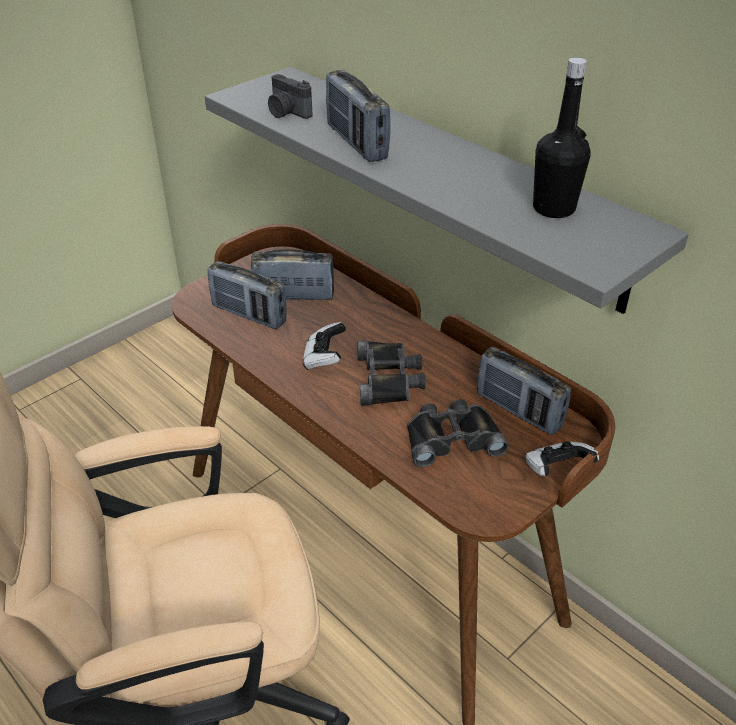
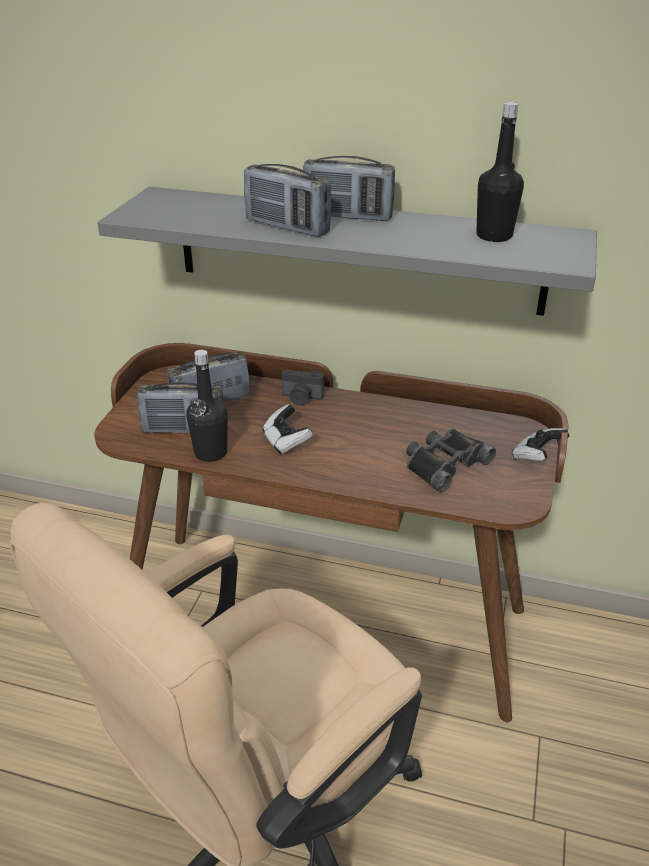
camera: 30 degrees left, 5 degrees down
(251, 345) = (211, 453): none -> black bottle
(287, 113) = (196, 219): camera -> camera (301, 398)
(389, 379) = (354, 438): black binoculars -> none
(518, 411) = (472, 427): radio -> radio (347, 216)

